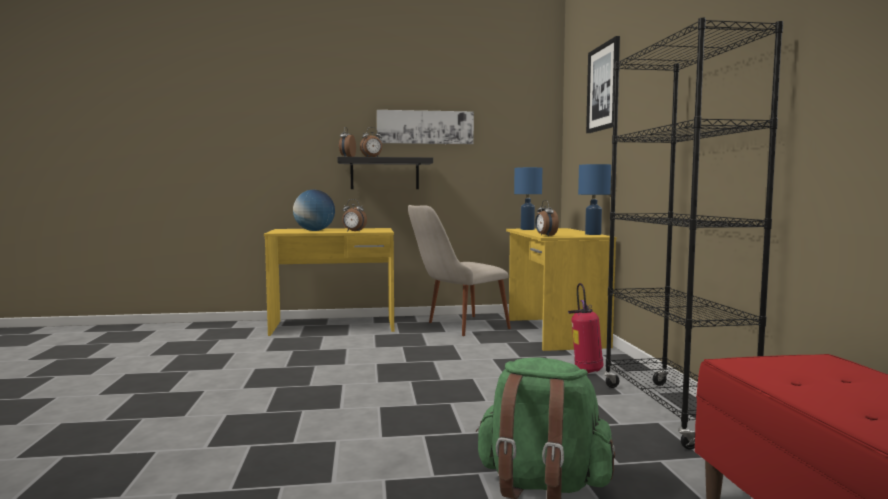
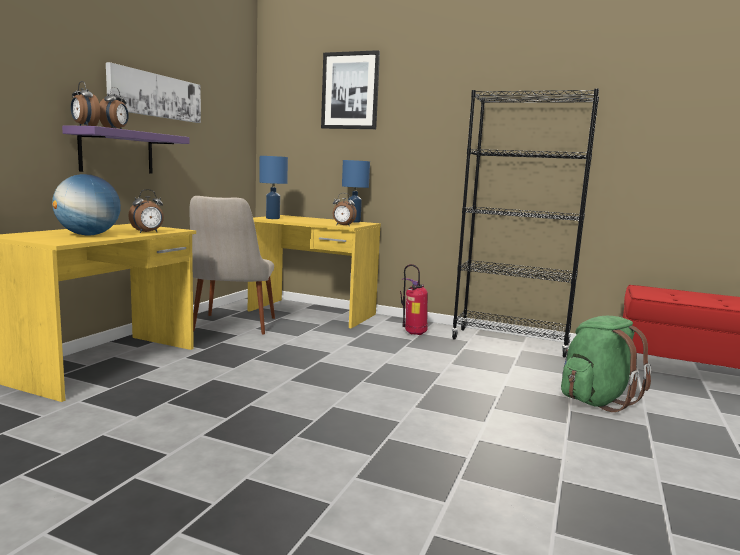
camera: 60 degrees left, 5 degrees up
(384, 174) = (117, 152): black shelf -> purple shelf

